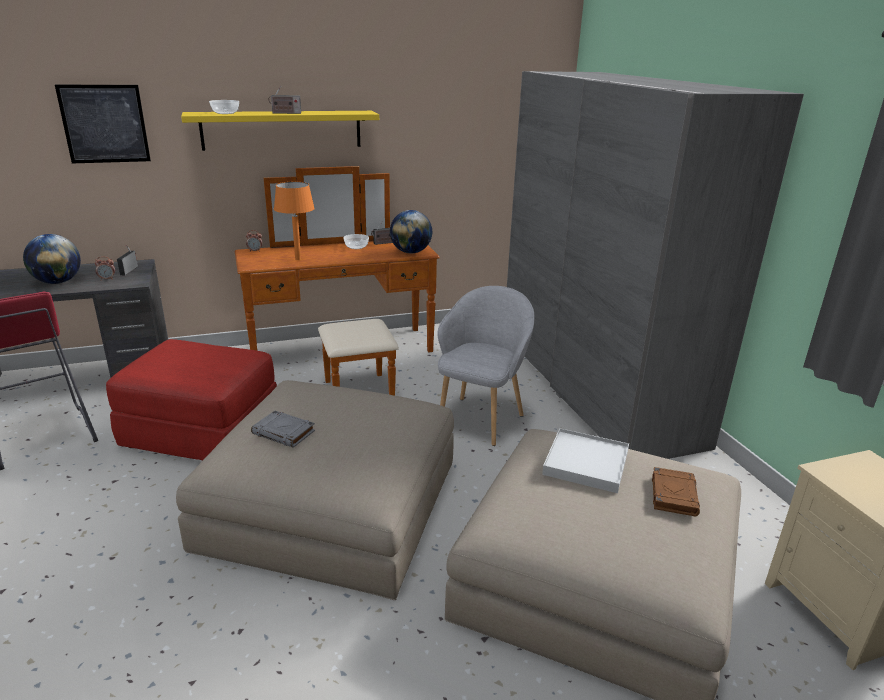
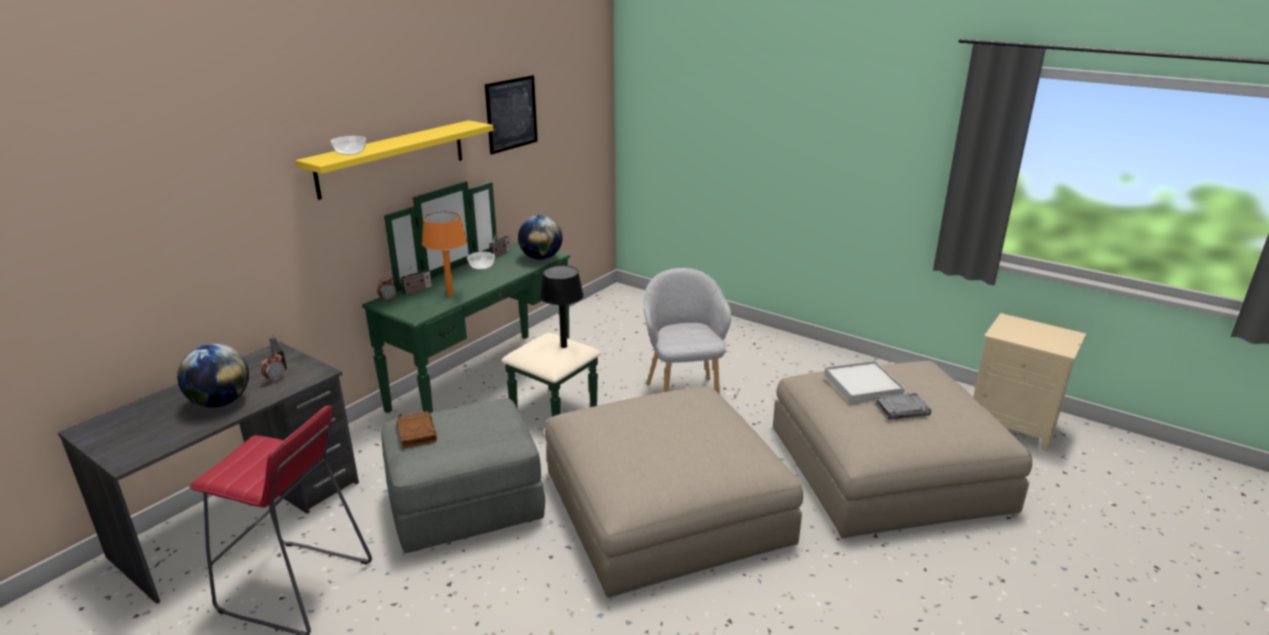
camera: 35 degrees left, 0 degrees up
(104, 124) = (212, 193): picture -> picture (511, 114)
(204, 432) = (466, 504): red ottoman -> grey ottoman
(284, 433) = (646, 452): grey book -> grey book (902, 409)
(285, 113) = (408, 140): radio -> radio (416, 290)
(346, 358) = (499, 386): brown dresser -> green dresser
(368, 331) = (564, 346): none -> black table lamp
(593, 386) = (727, 336): grey wardrobe -> none
(673, 494) = (929, 383): brown book -> brown book (416, 432)

